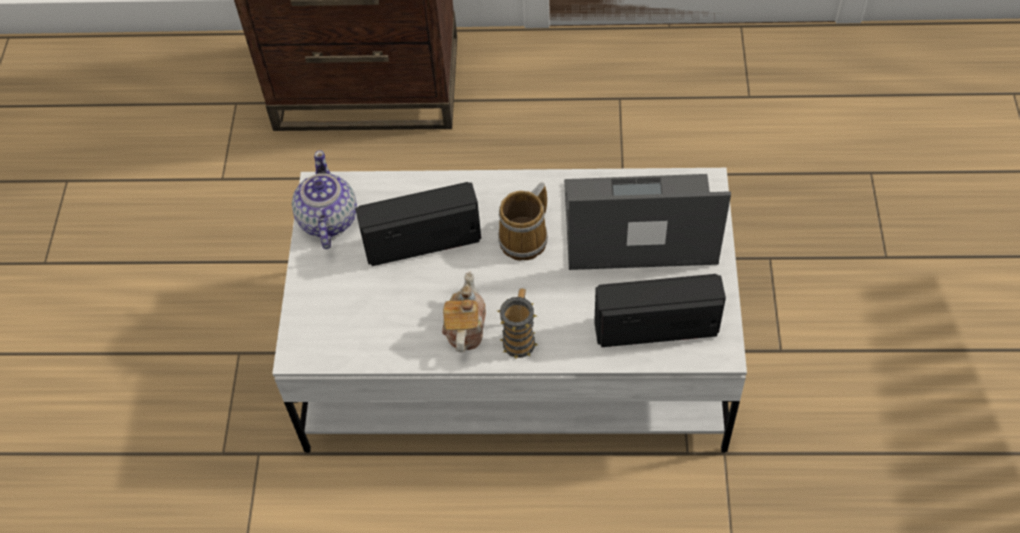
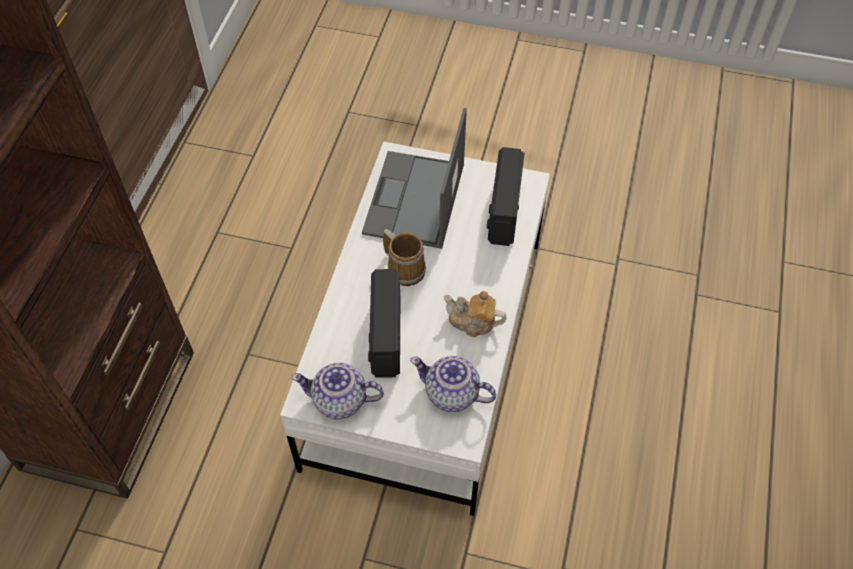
camera: 80 degrees left, 0 degrees up
(357, 326) = (452, 394): none -> teapot
(520, 338) = (491, 290): mug -> none

